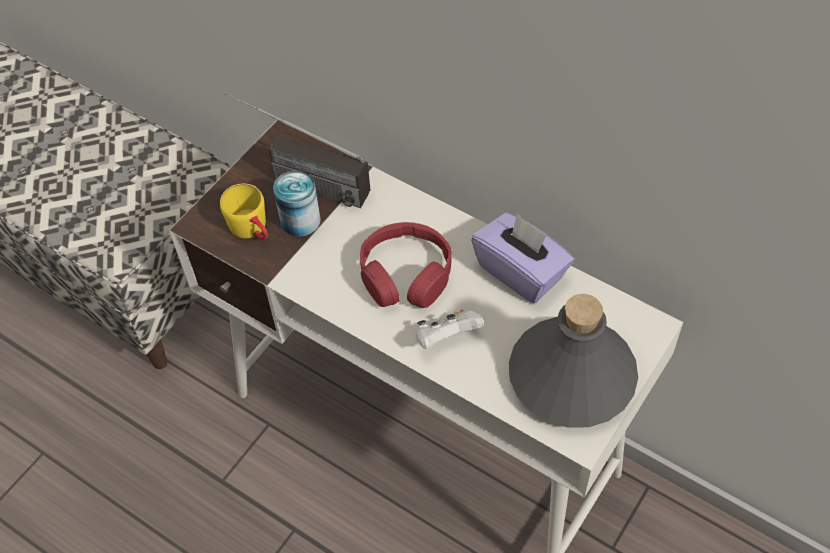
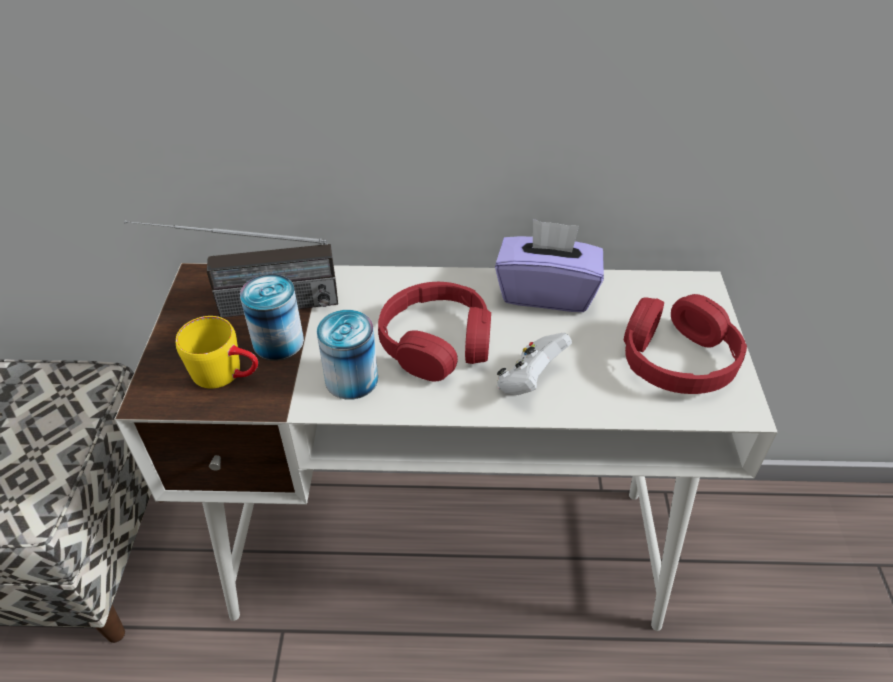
camera: 35 degrees left, 10 degrees down
(328, 274) = (351, 379): none -> can
(570, 377) = (677, 358): grey bottle -> red headphones

